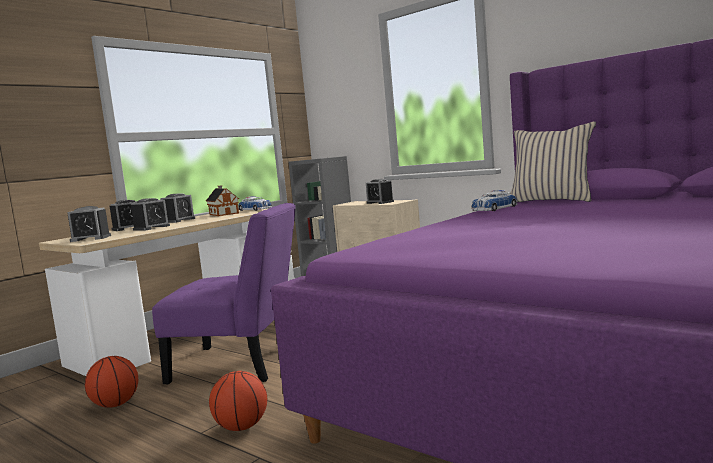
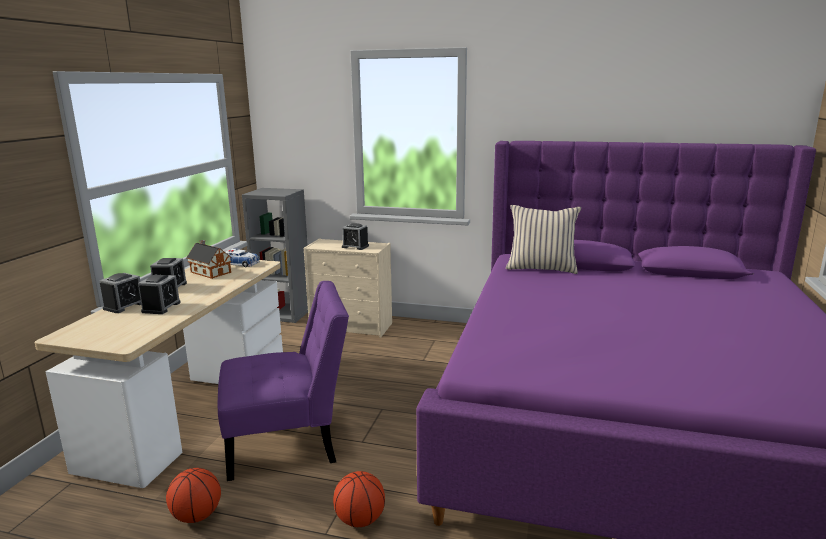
camera: 25 degrees left, 10 degrees up
(91, 238) = (111, 334): alarm clock -> none
(494, 208) = (507, 281): toy car -> none

